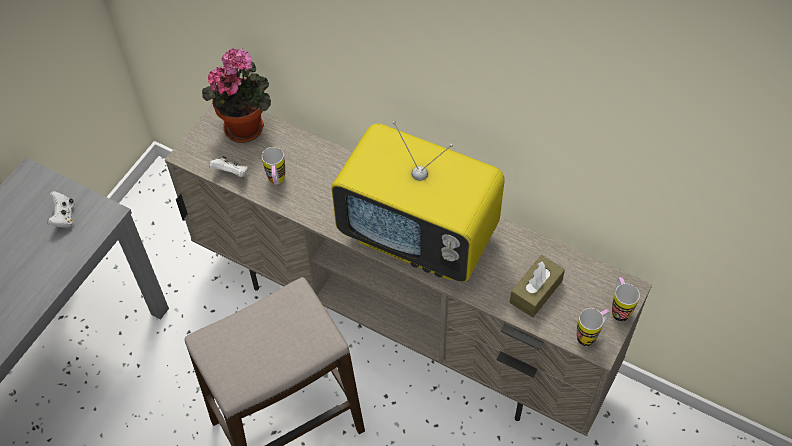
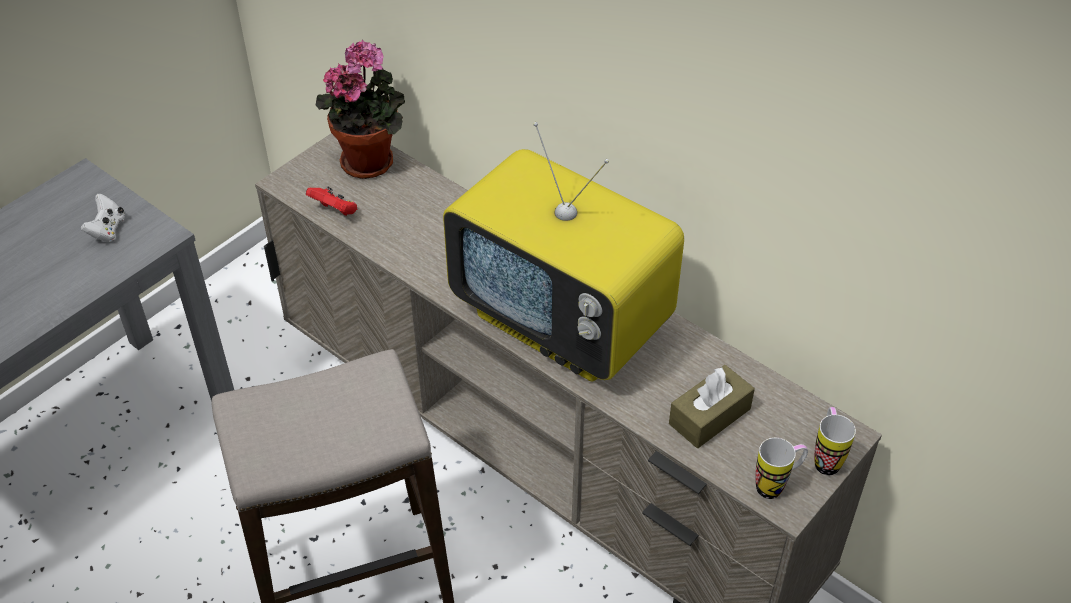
camera: 10 degrees right, 10 degrees down
(232, 173) = (335, 211): white game controller -> red game controller
(277, 182) = (390, 230): mug -> none

